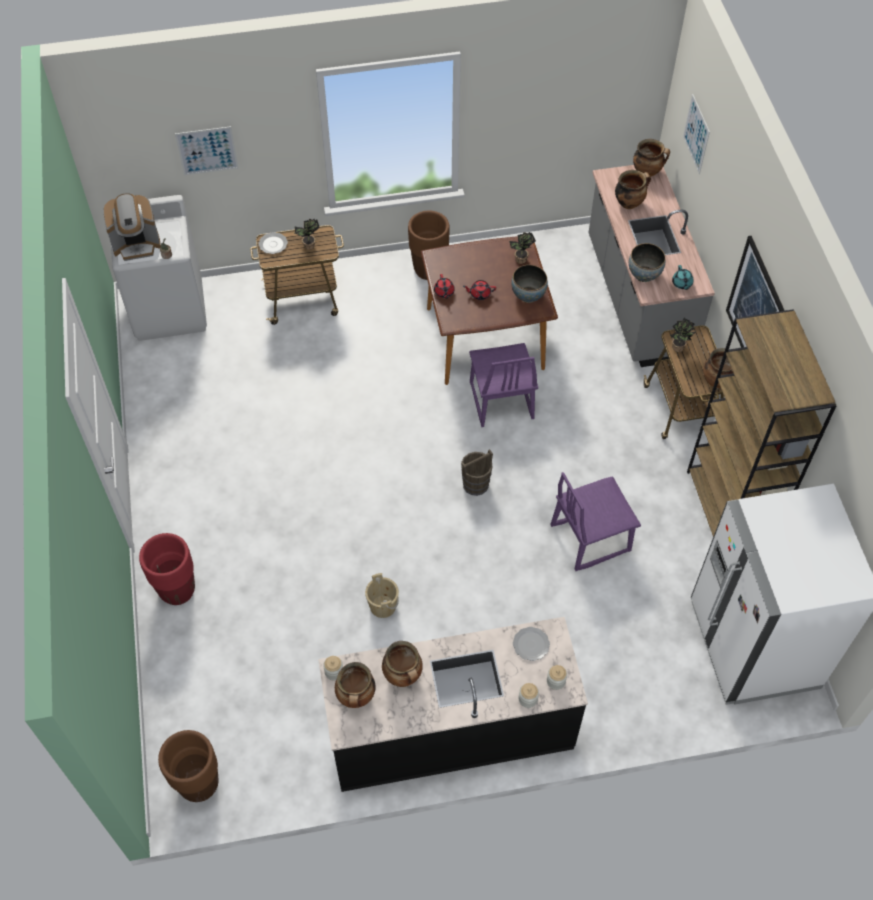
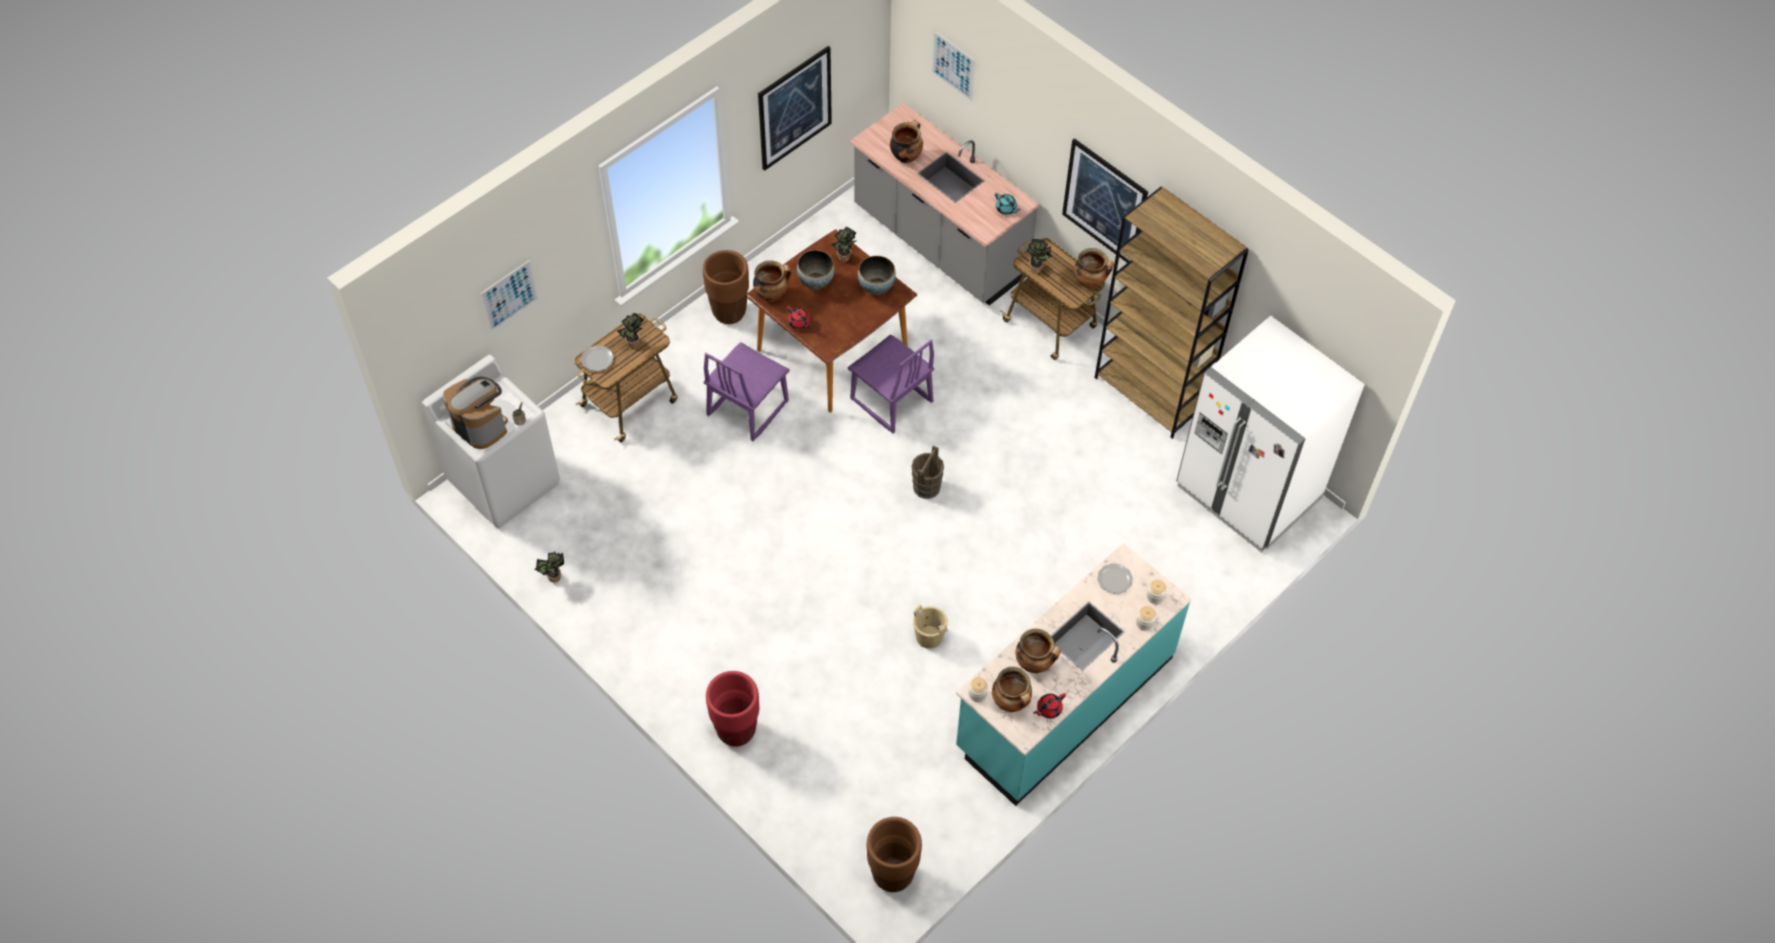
camera: 35 degrees left, 0 degrees up
(137, 244) = (480, 425): coffee machine -> coffee machine turned 90 degrees counterclockwise
(144, 398) = (553, 578): none -> potted plant
(450, 729) = (1064, 702): black counter -> turquoise counter
(479, 294) = (832, 308): red teapot -> red teapot (1048, 709)
(545, 114) = (794, 108): none -> picture
(590, 537) = (1057, 478): purple chair -> purple chair (747, 408)
(644, 275) = (968, 217): bowl -> bowl (815, 282)
(647, 172) = (900, 119): cooking pot -> cooking pot (772, 294)

